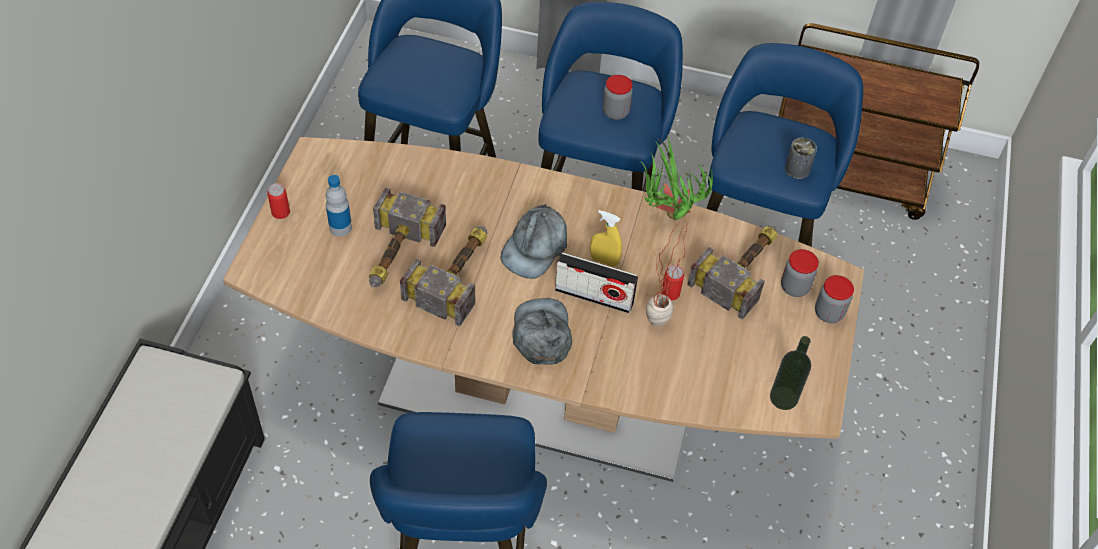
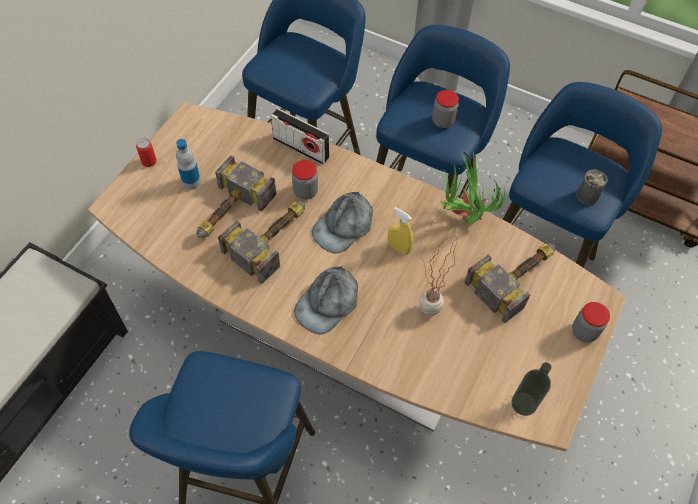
camera: 15 degrees right, 5 degrees up
(541, 333) = (328, 303): grey cap -> grey cap turned 150 degrees counterclockwise
(594, 296) = (381, 278): radio -> radio (301, 148)
(670, 293) = (447, 287): can -> none
(794, 287) = (559, 302): jar -> jar (305, 191)

